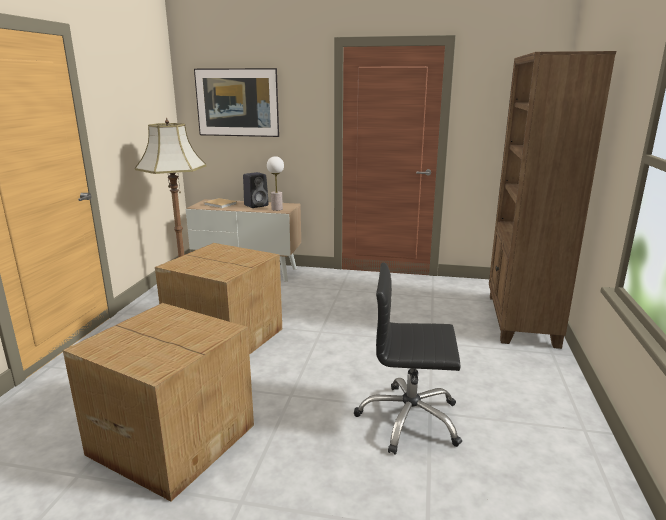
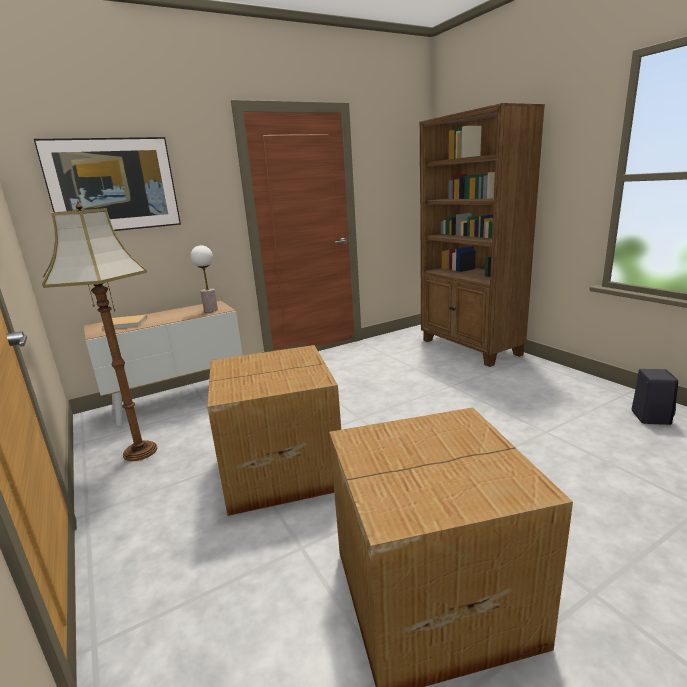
camera: 40 degrees left, 0 degrees up
(256, 205) = (176, 313): black speaker -> black speaker (649, 417)
(409, 419) = (547, 444): black office chair -> none

